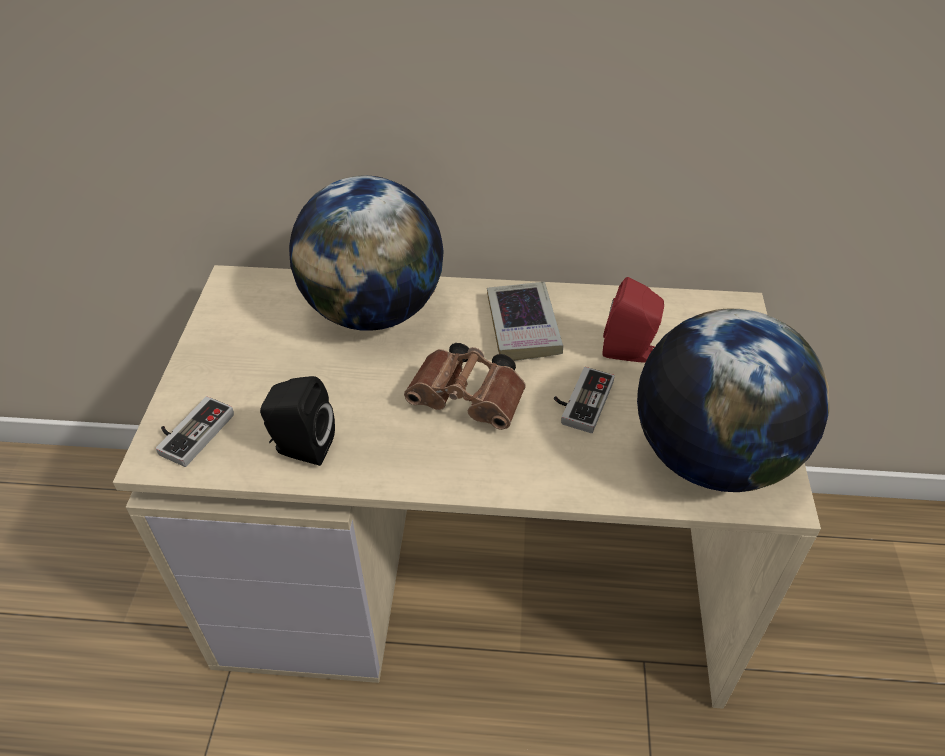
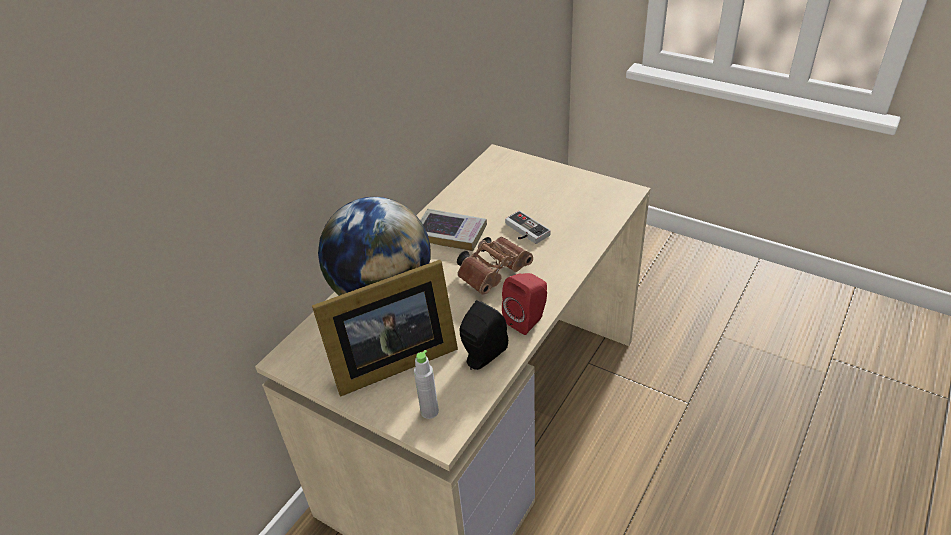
camera: 60 degrees left, 5 degrees down
(191, 432) = (429, 411): game controller -> grey bottle
(259, 364) = (389, 361): none -> picture frame
(630, 352) = (501, 202): red speaker -> red speaker (527, 320)
(710, 456) = (590, 202): globe -> none

